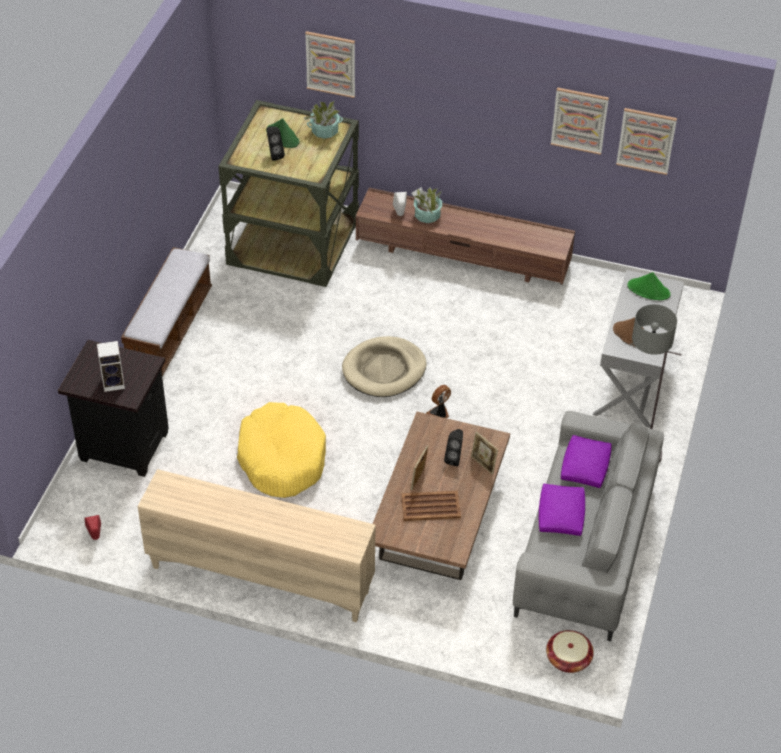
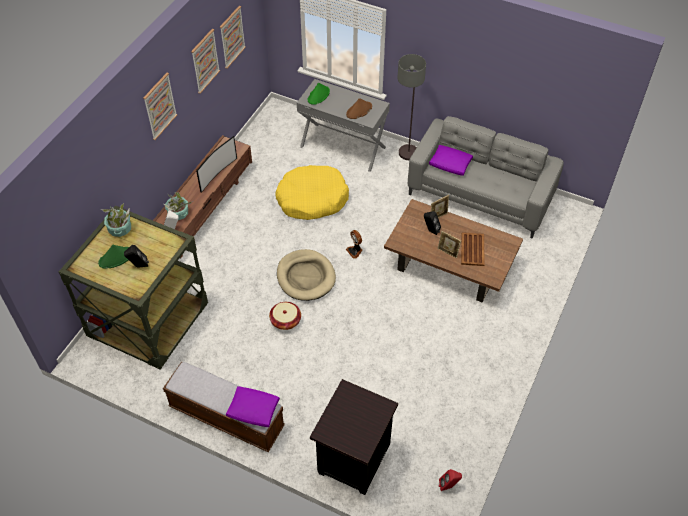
camera: 80 degrees left, 5 degrees up
(114, 383) = (366, 417): speaker -> none
(261, 578) = (494, 374): beige dresser -> none
(281, 459) = (383, 350): yellow dog bed -> yellow dog bed (312, 199)
(331, 64) = (85, 187): picture -> picture (159, 106)
(503, 238) = (217, 174): none -> television
(561, 516) = (489, 182): purple pillow -> purple pillow (254, 410)
(568, 659) = (564, 217): basket -> basket (285, 321)

